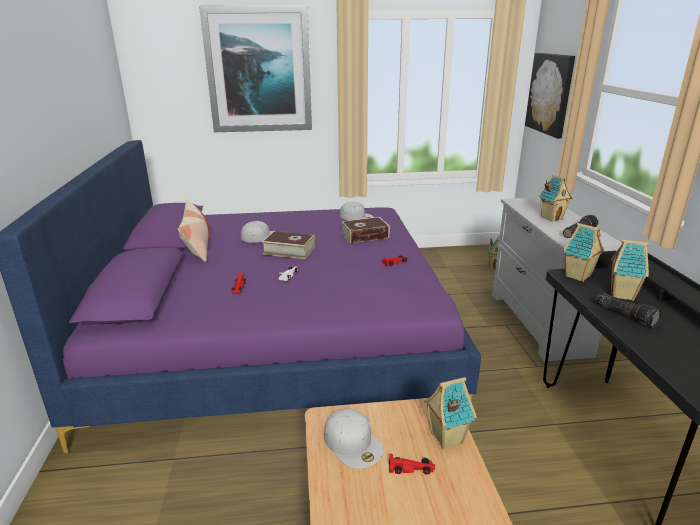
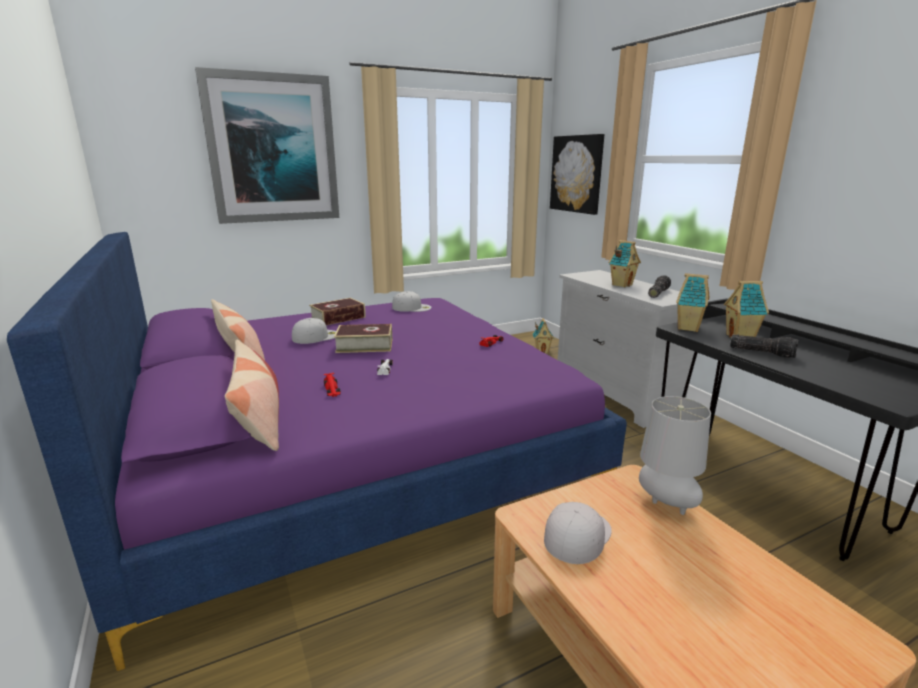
camera: 20 degrees left, 5 degrees down
(174, 304) = (259, 420): none -> pillow
(353, 443) = (576, 534): white cap -> white cap turned 90 degrees counterclockwise
(365, 235) = (437, 323): book -> book (338, 318)
(411, 468) = (658, 544): red toy car -> none
(445, 438) = (665, 505): toy house -> grey table lamp

